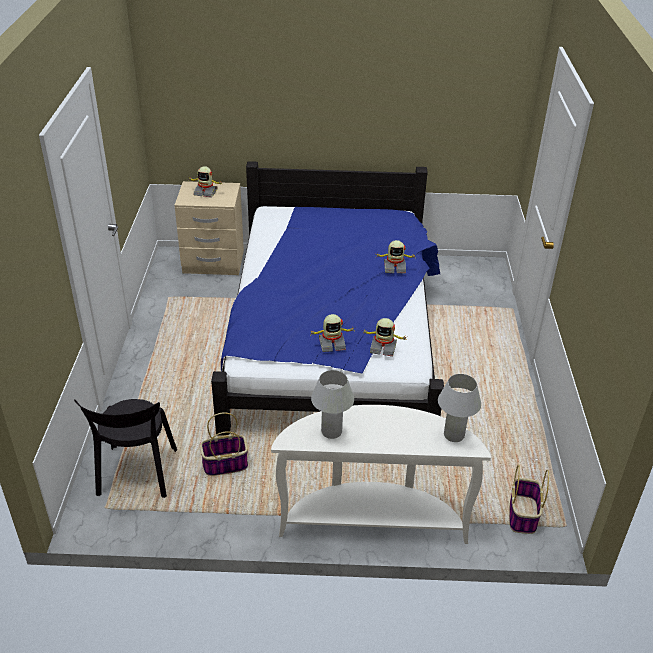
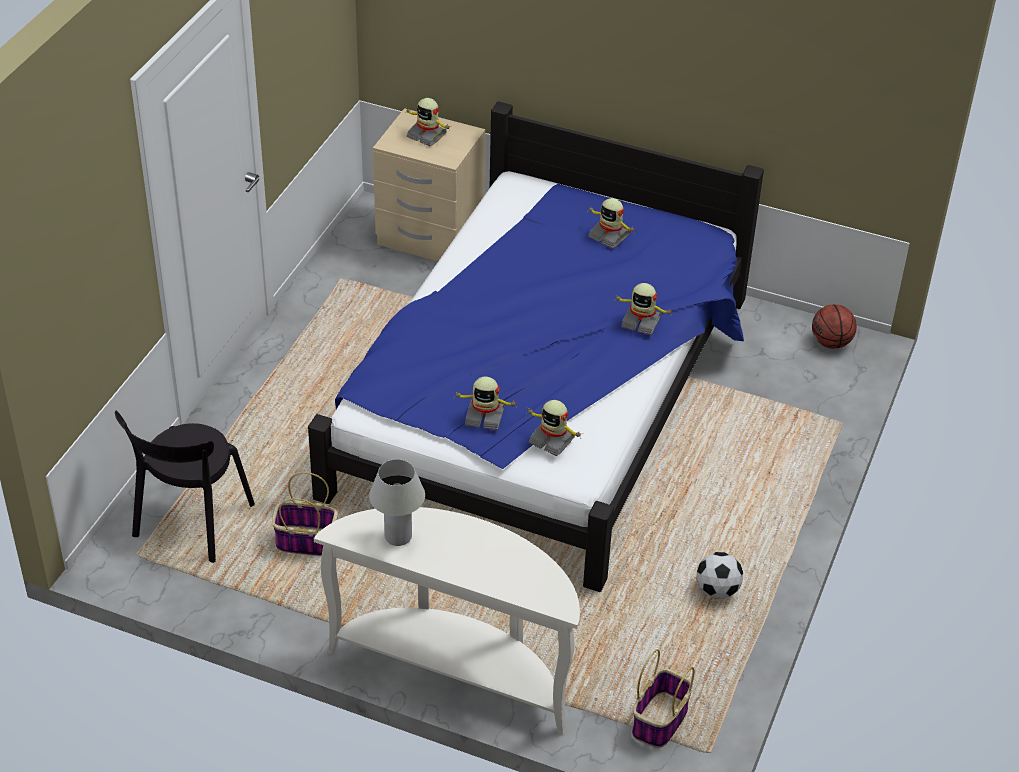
camera: 20 degrees right, 5 degrees up
(345, 226) = (609, 236): none -> toy robot
(454, 435) = (548, 584): white table lamp -> none
(478, 268) = (831, 343): none -> basketball
(505, 422) = (717, 590): none -> football

